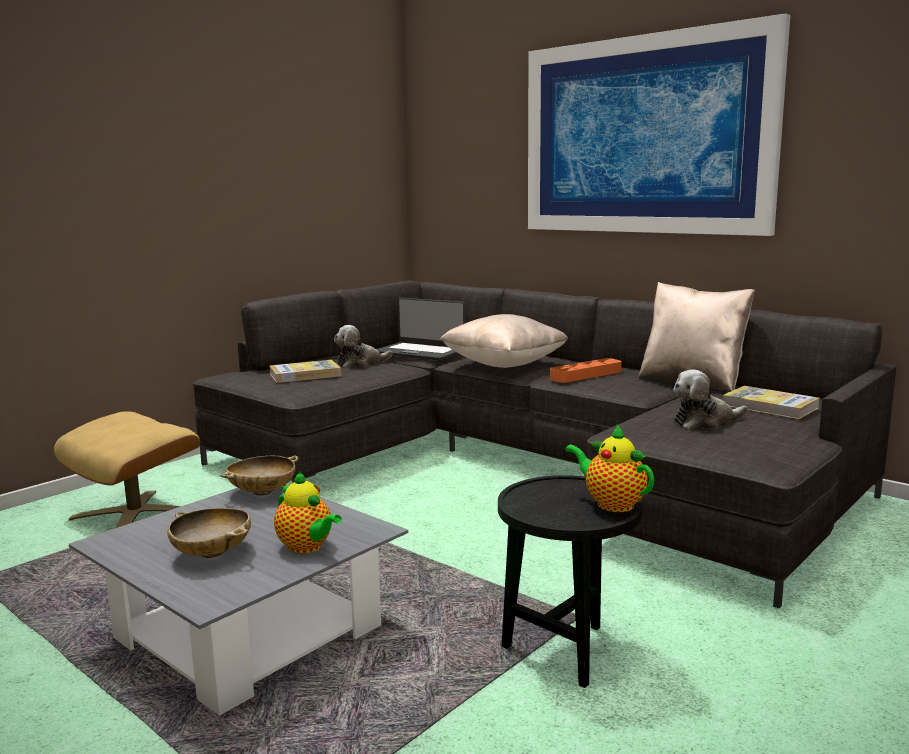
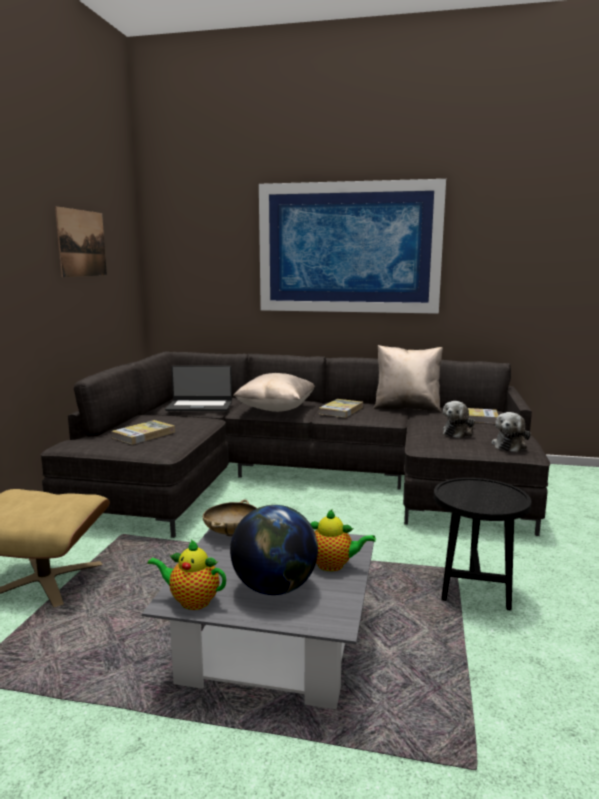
camera: 30 degrees left, 0 degrees up
(212, 553) = (275, 587): beige bowl -> globe
(297, 143) = (82, 243): none -> picture
(360, 363) = (170, 420): plush toy -> plush toy (510, 445)
(586, 375) = (341, 410): orange tray -> book
(611, 504) = (506, 492): teapot -> teapot (191, 601)

